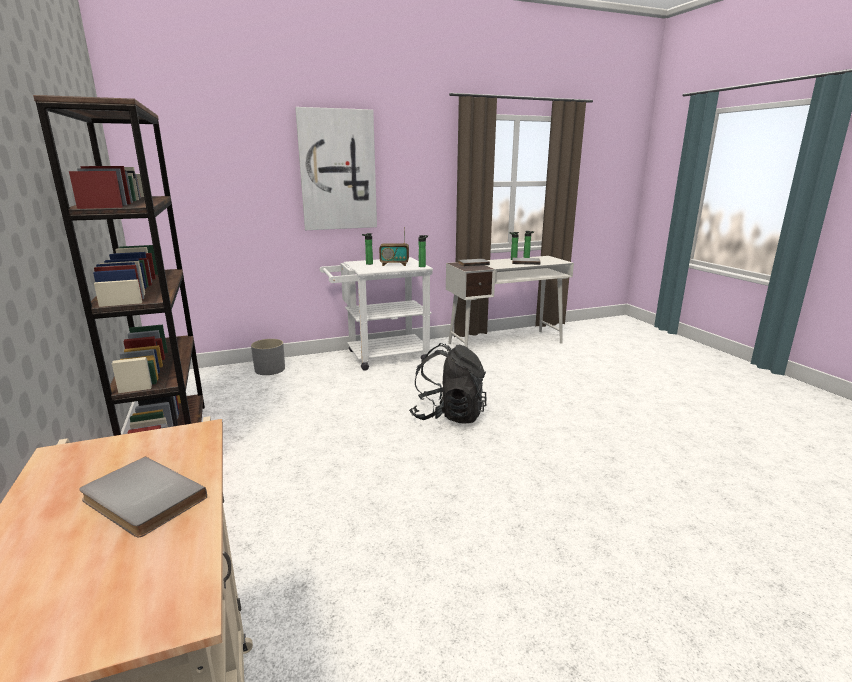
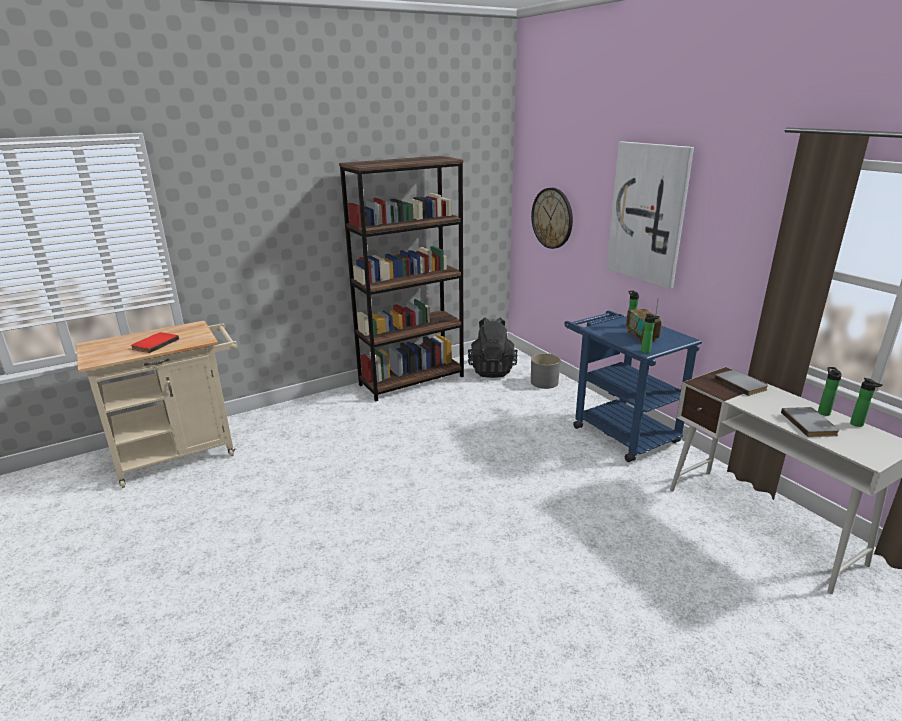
camera: 80 degrees right, 5 degrees up
(140, 500) = (154, 344): grey book -> red book
(207, 198) = (552, 218): none -> wall clock
(380, 357) = (618, 430): white cart -> blue cart
(448, 415) = (496, 492): black backpack -> black backpack (492, 370)

